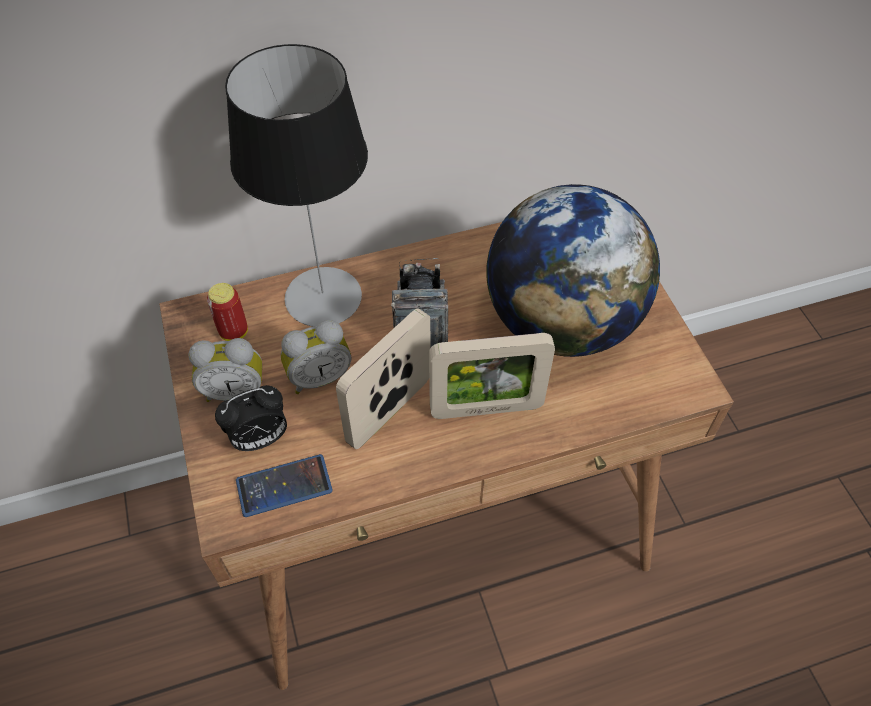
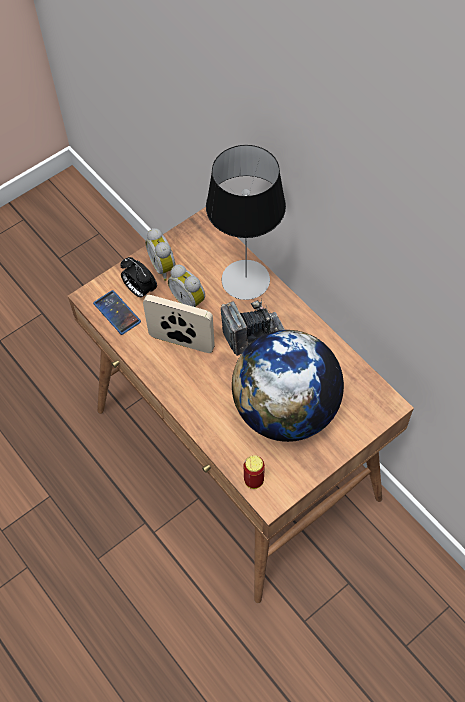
camera: 70 degrees right, 5 degrees up
(234, 332) = (201, 249): can -> can (253, 480)
(486, 409) = (203, 389): picture frame -> none

